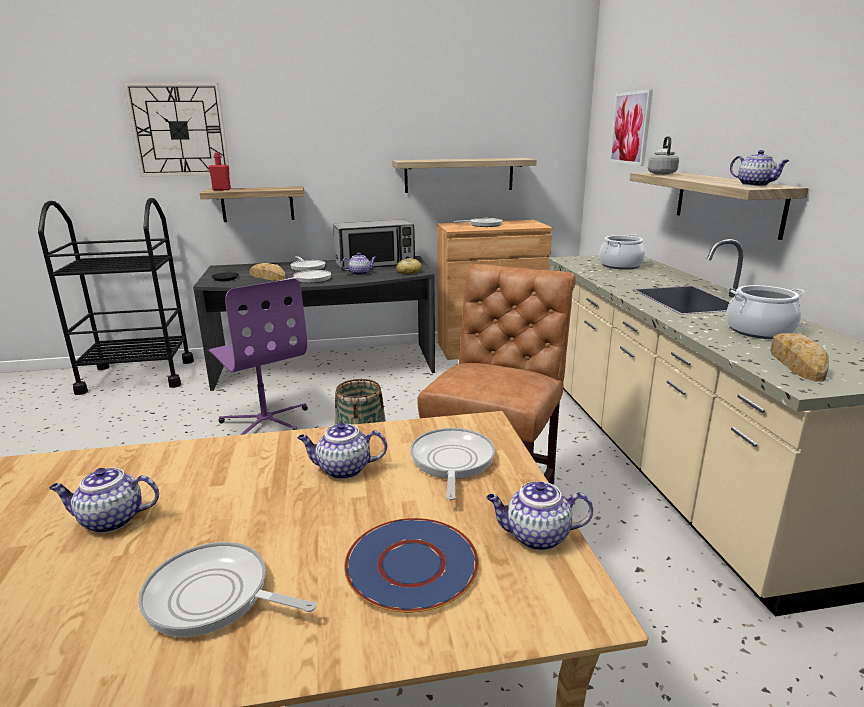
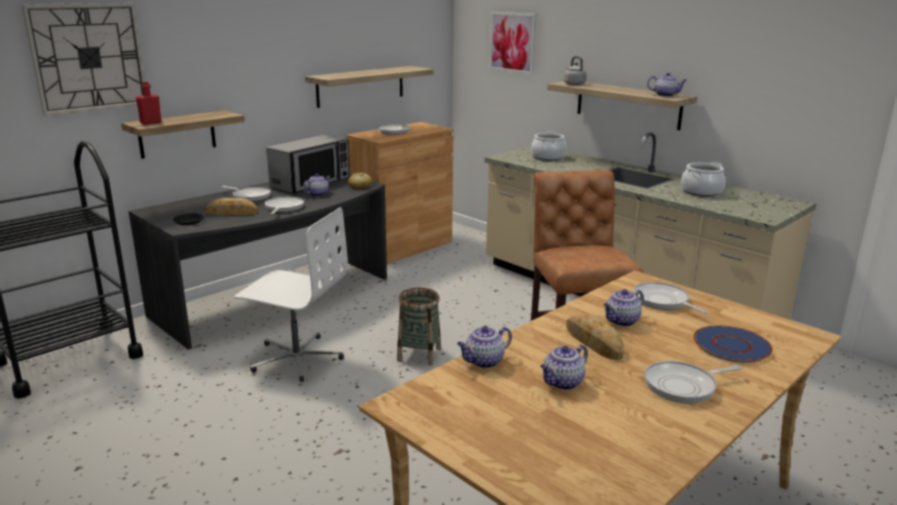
camera: 35 degrees left, 0 degrees up
(265, 421) = (296, 358): purple office chair -> white office chair
(536, 536) = (753, 318): teapot -> teapot (483, 362)
(796, 363) = (745, 207): bread -> bread (593, 341)

